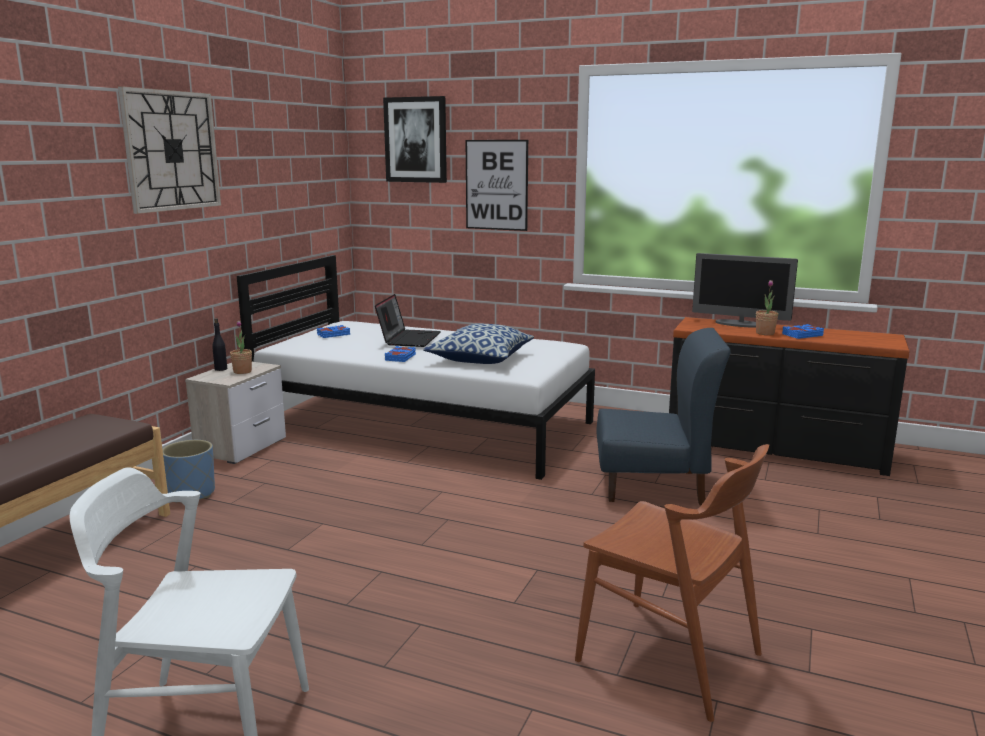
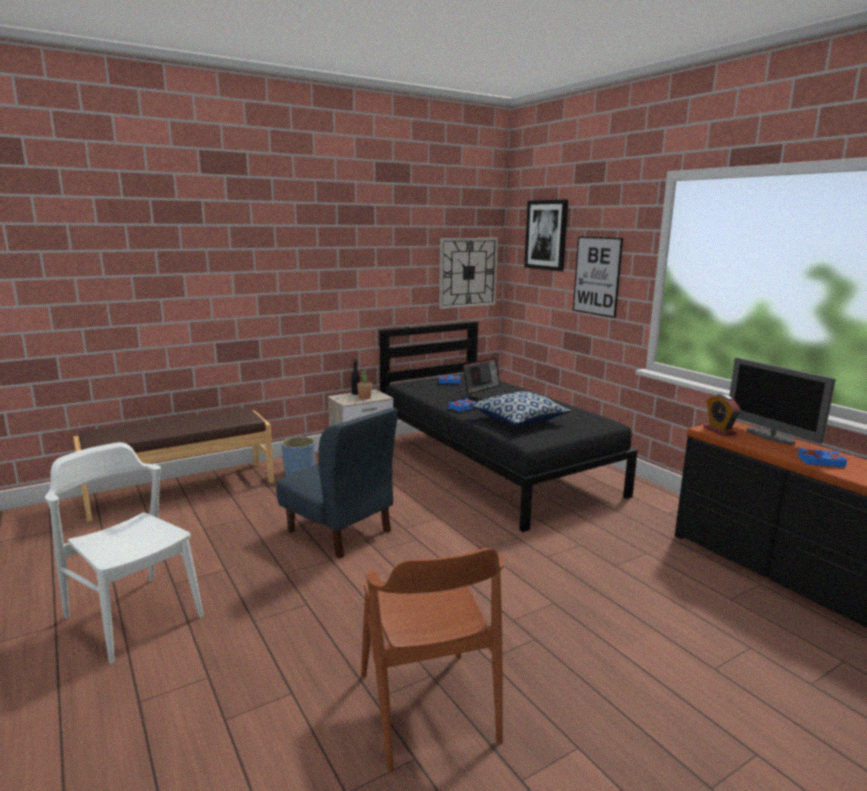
camera: 35 degrees right, 0 degrees up
(171, 151) = (333, 242): wall clock -> wall clock (468, 272)
(424, 425) = (493, 465): white bed -> black bed
(653, 486) = (608, 568): blue chair -> blue chair (339, 531)
(699, 327) = (719, 431): none -> alarm clock
(765, 333) = (779, 451): potted plant -> none

